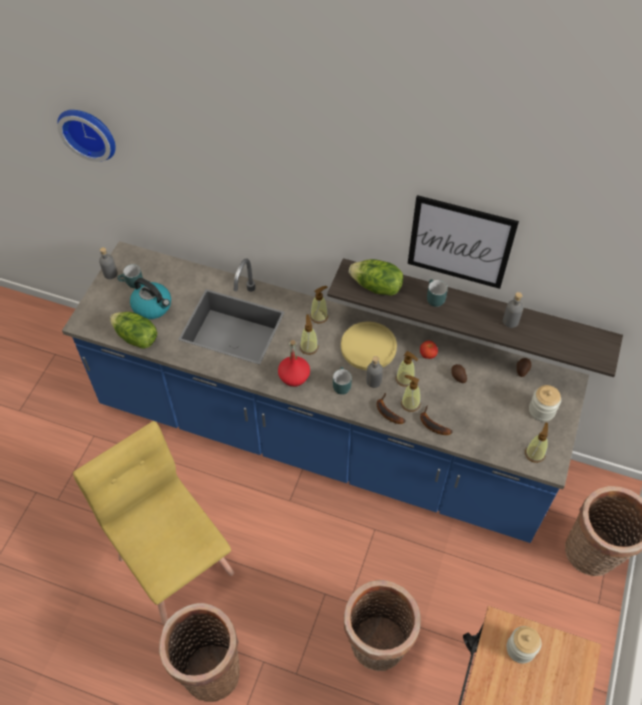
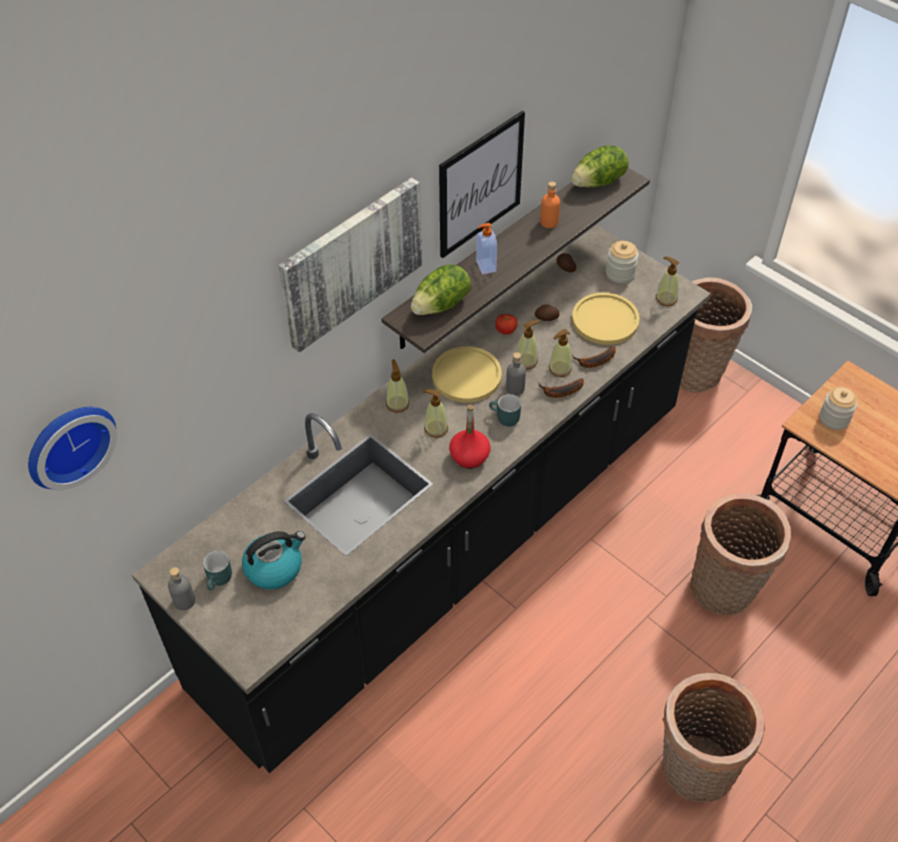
camera: 65 degrees left, 5 degrees down
(136, 338) = (315, 602): lettuce -> lettuce (599, 182)
(176, 564) = (544, 763): yellow chair -> none
(320, 198) = (351, 262): none -> picture
(321, 437) = (450, 545): blue counter -> black counter
(433, 298) = (485, 266): turquoise mug -> soap dispenser
(481, 417) = (605, 320): none -> yellow plate
(510, 321) = (549, 222): grey bottle -> orange bottle

